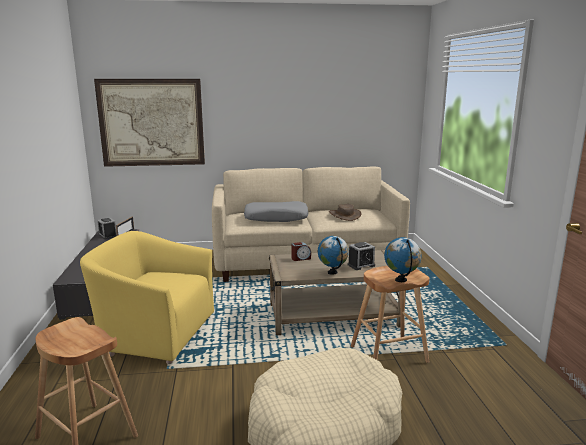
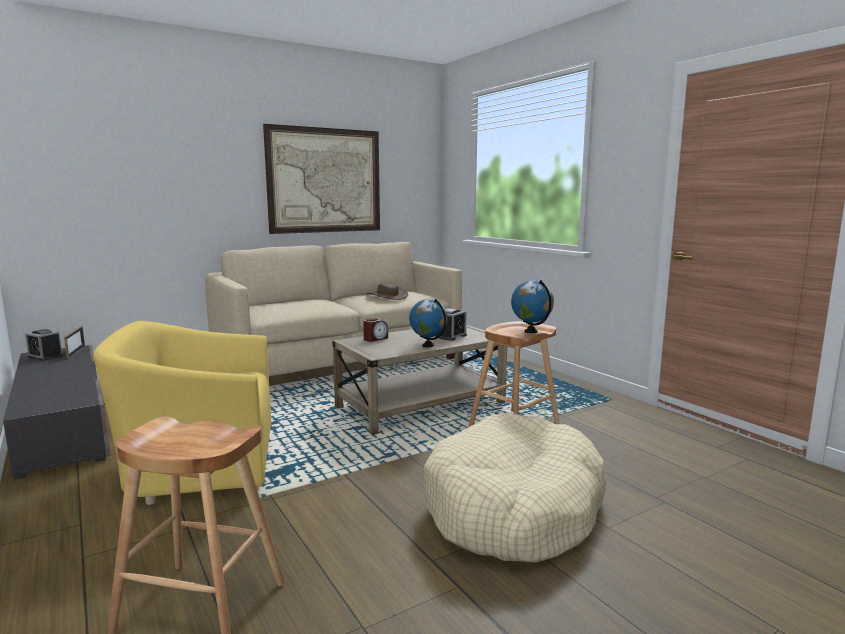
camera: 25 degrees left, 5 degrees down
(151, 123) = (105, 188): picture -> picture (325, 180)
(276, 218) = (308, 305): grey pillow -> none

